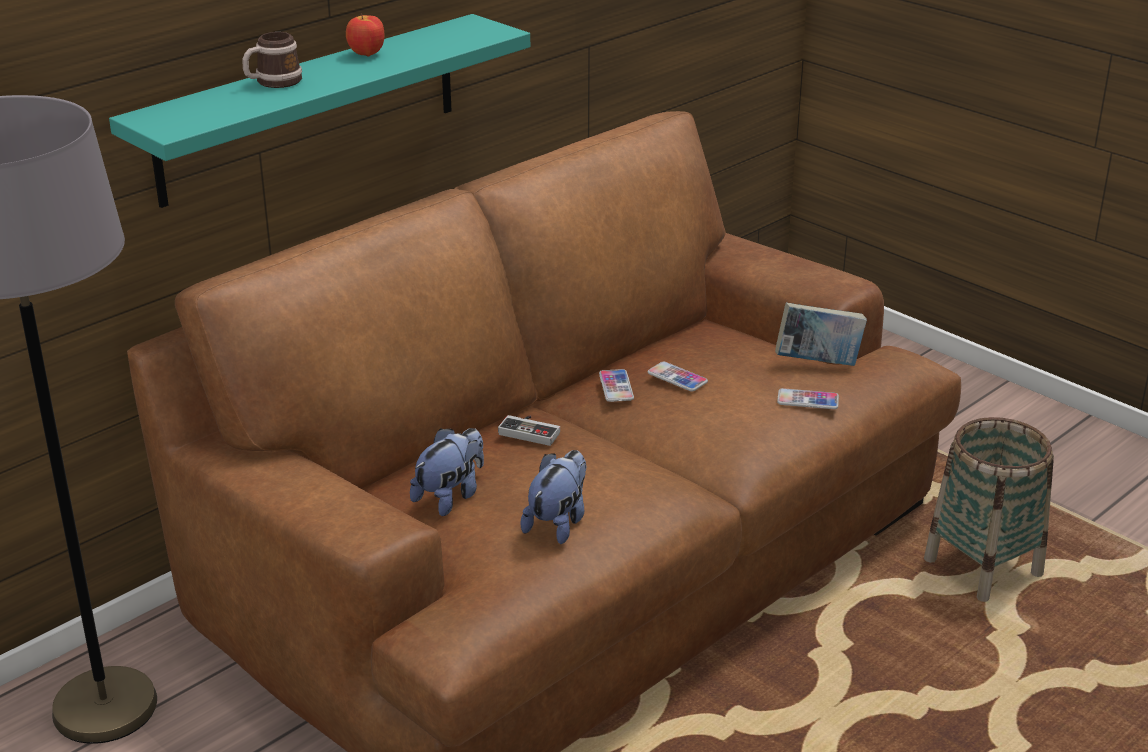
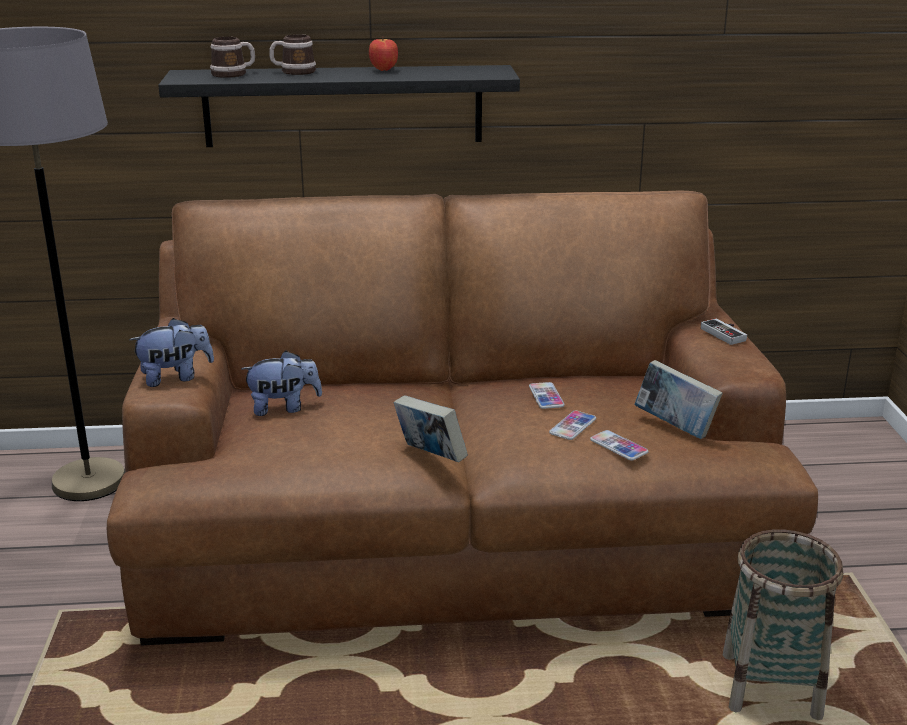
camera: 40 degrees right, 5 degrees down
(212, 104) = (234, 74): none -> mug
(310, 109) = (343, 106): turquoise shelf -> black shelf
(531, 431) = (395, 391): game controller -> game controller (726, 333)
(558, 523) = (310, 447): plush toy -> plush toy (175, 377)
(616, 387) = (499, 388): phone -> phone (572, 426)
(675, 481) = (430, 457): none -> book

